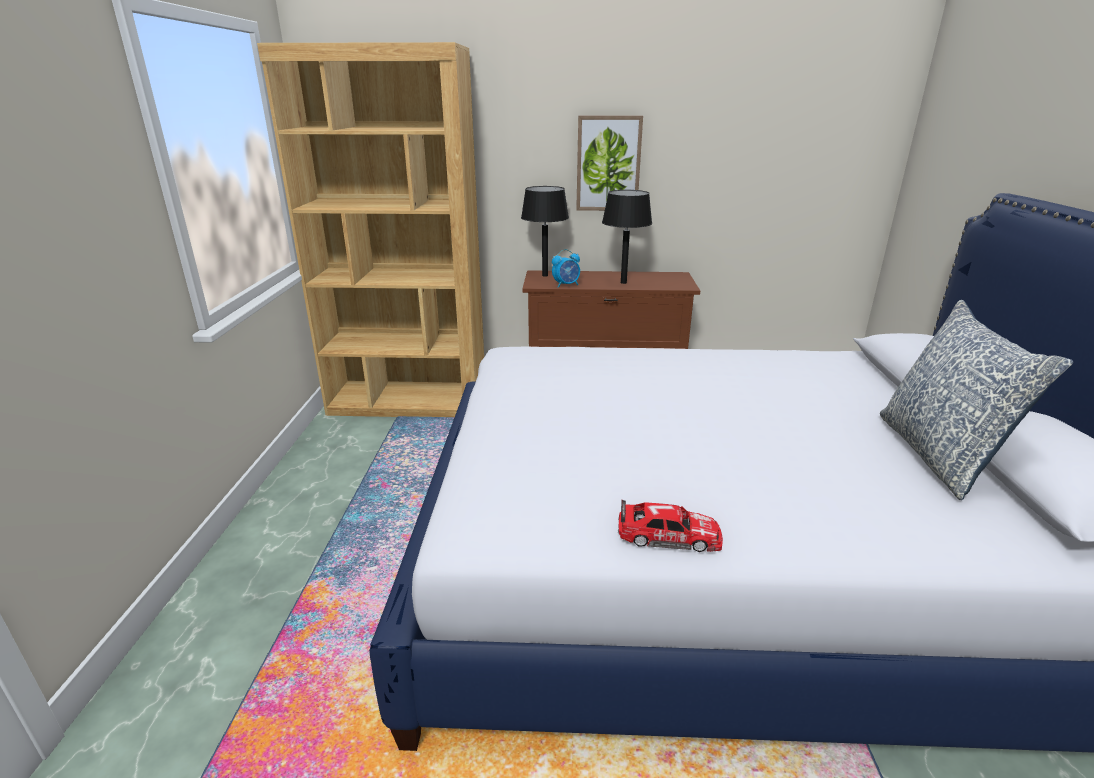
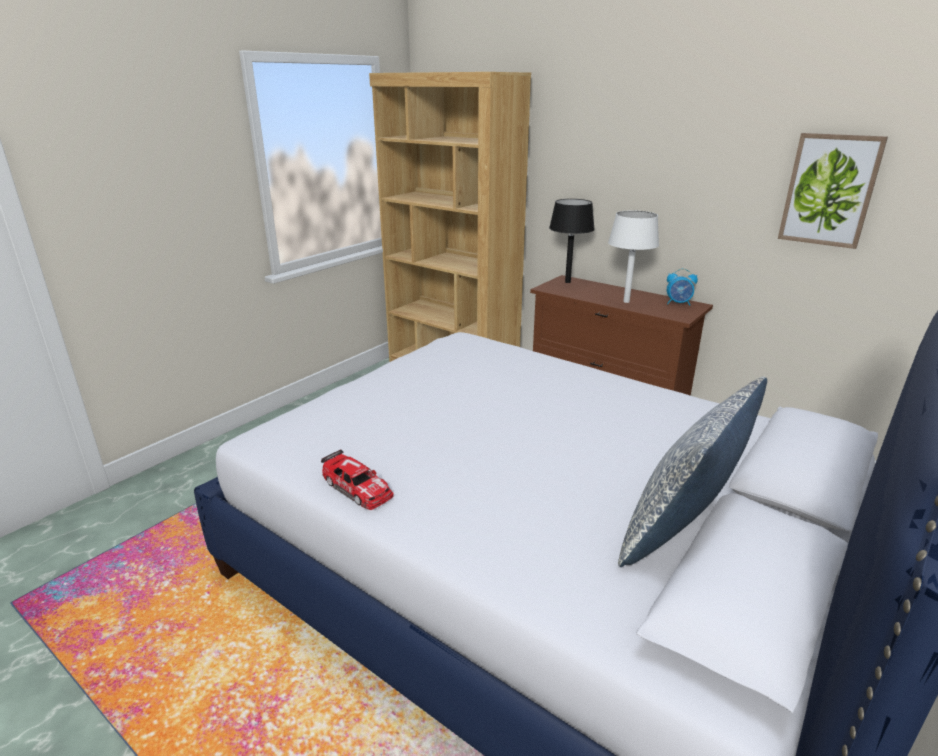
camera: 35 degrees right, 0 degrees up
(566, 285) = (571, 293): alarm clock -> alarm clock (678, 303)
(608, 164) = (642, 184): picture -> picture (829, 190)
(623, 283) = (626, 301): black table lamp -> white table lamp

